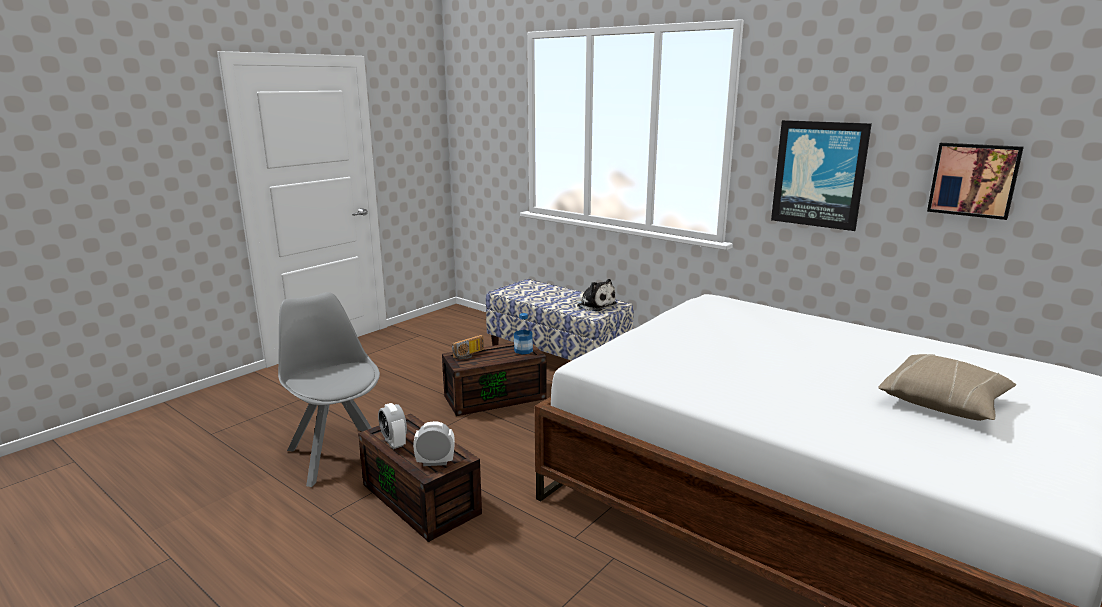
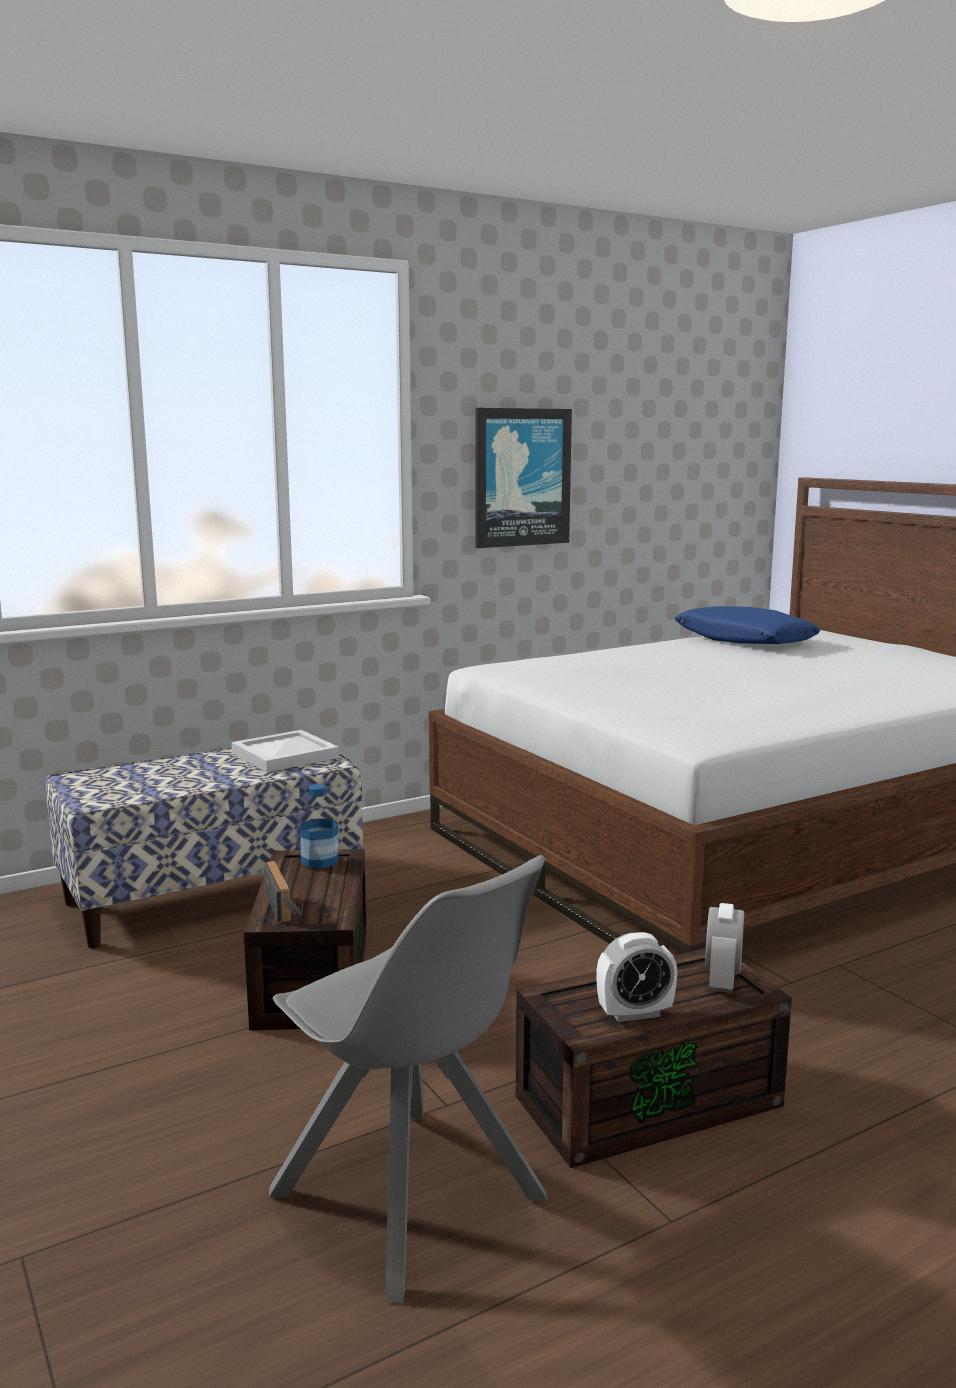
camera: 70 degrees left, 5 degrees down
(338, 453) = (412, 1200): grey chair -> grey chair turned 120 degrees counterclockwise
(595, 305) = (283, 755): plush toy -> white tray
(943, 403) = (851, 661): beige pillow -> none
(952, 357) = (744, 640): none -> blue pillow
(973, 180) = (656, 466): picture -> none

